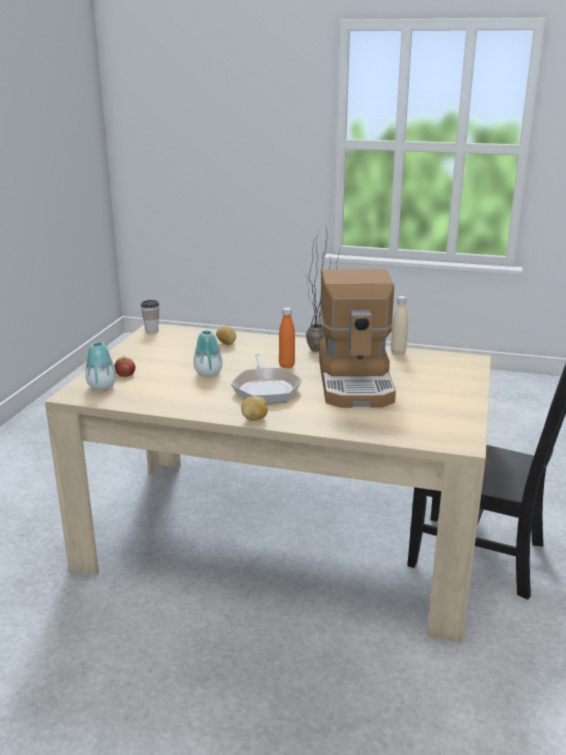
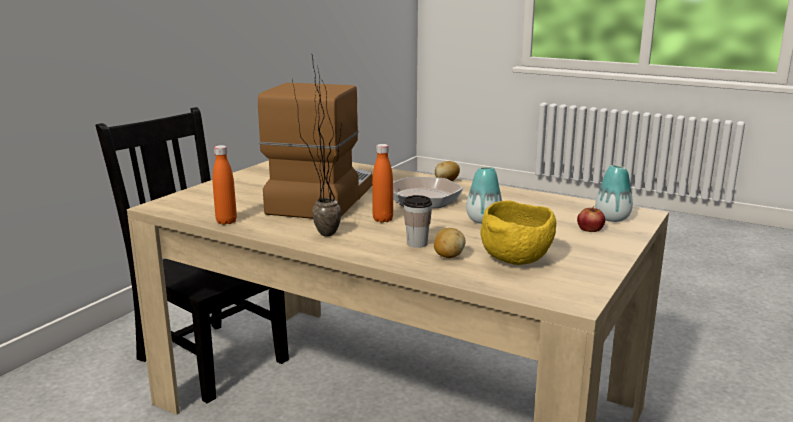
camera: 165 degrees left, 5 degrees down
(152, 331) = (576, 294): cup -> cup (417, 244)
(183, 346) = (516, 260): none -> yellow bowl
(398, 352) = (226, 221): beige bottle -> orange bottle

